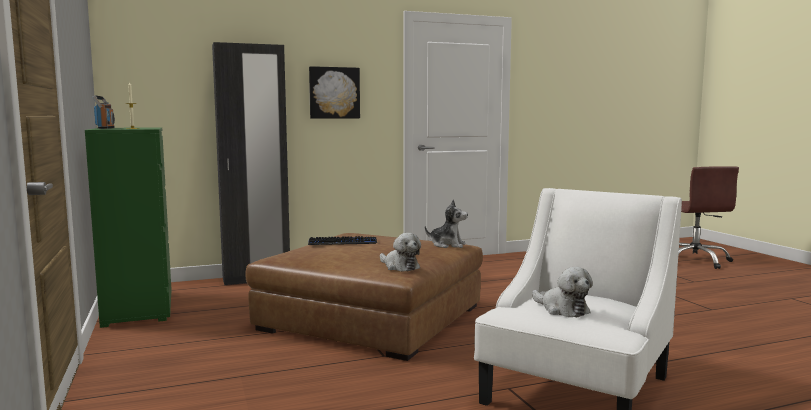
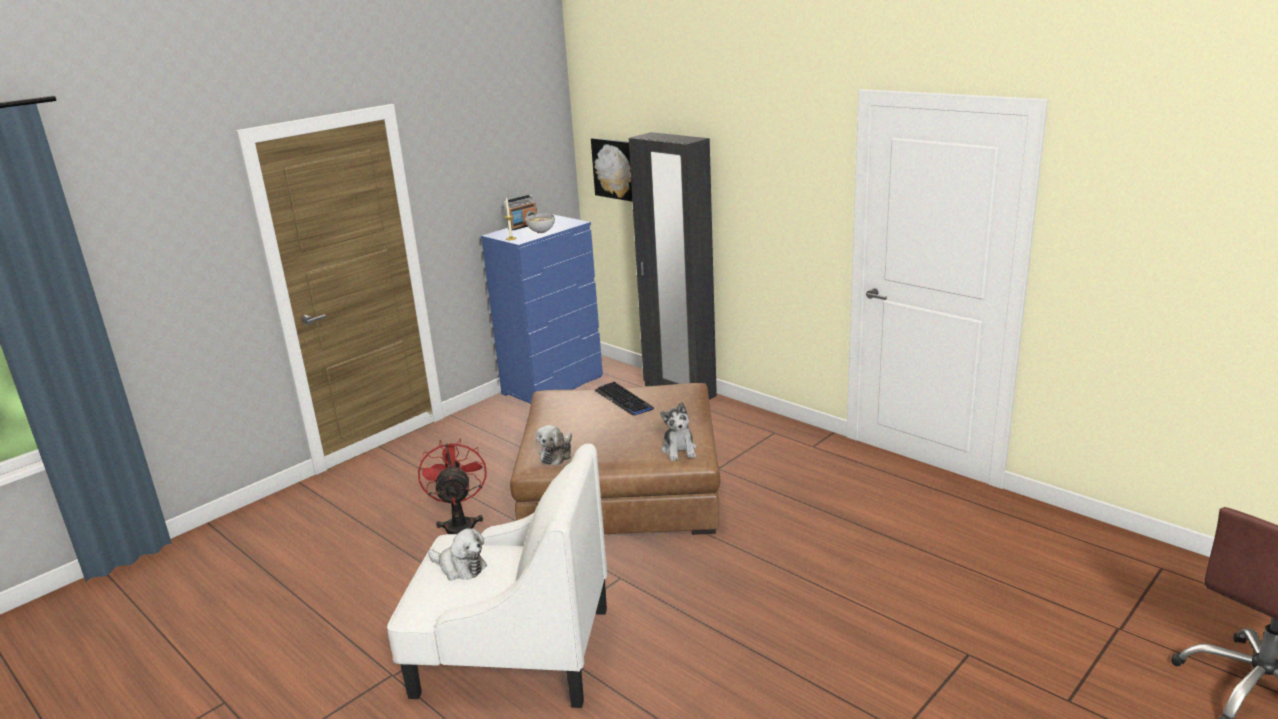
camera: 65 degrees right, 15 degrees up
(139, 308) = (553, 385): green dresser -> blue dresser
(143, 128) = (541, 232): none -> bowl
(334, 93) = (768, 199): picture -> picture (617, 168)
(336, 381) = (460, 525): none -> red fan
(562, 309) = (460, 567): plush toy -> plush toy turned 90 degrees counterclockwise

